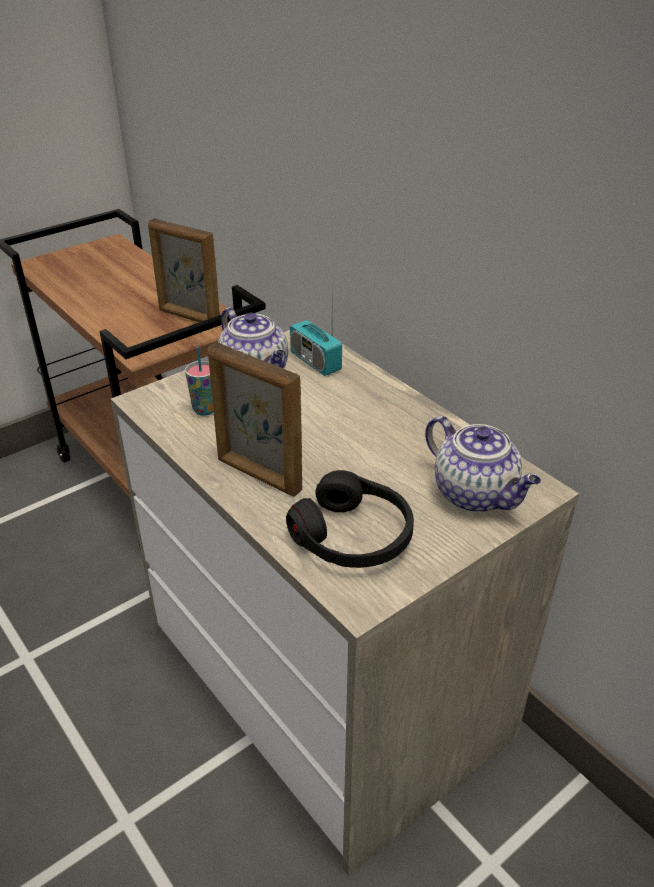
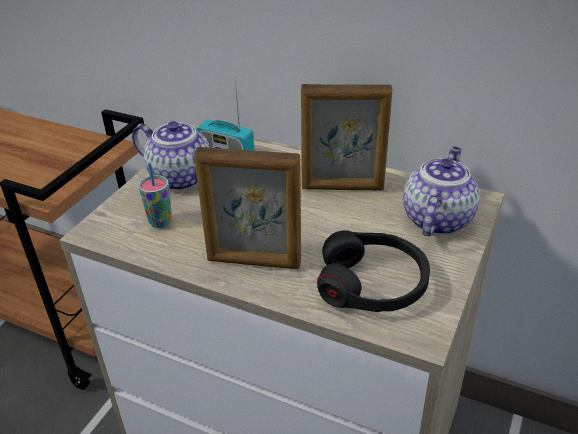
camera: 25 degrees left, 0 degrees up
(189, 317) = (68, 150): picture frame -> picture frame (342, 188)
(476, 495) = (436, 219): teapot -> teapot turned 90 degrees counterclockwise

